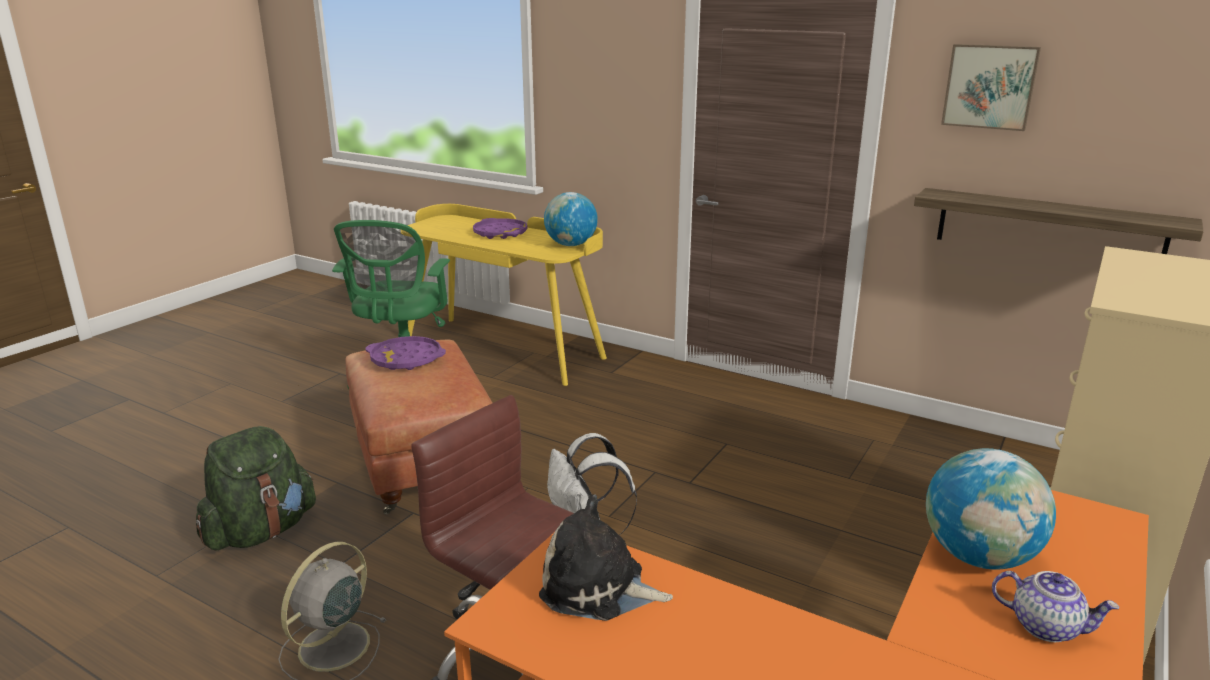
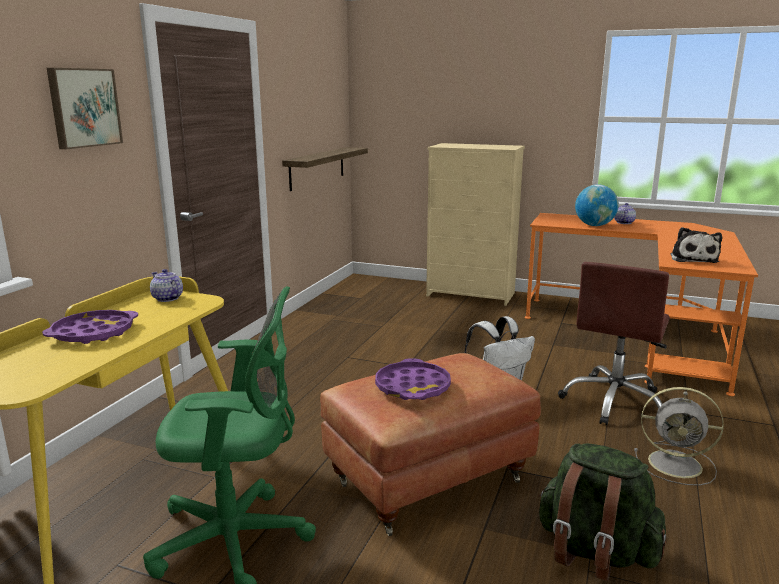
camera: 100 degrees left, 5 degrees down
(570, 245) = (167, 298): globe -> teapot
(990, 86) = (293, 91): picture -> picture (83, 107)

